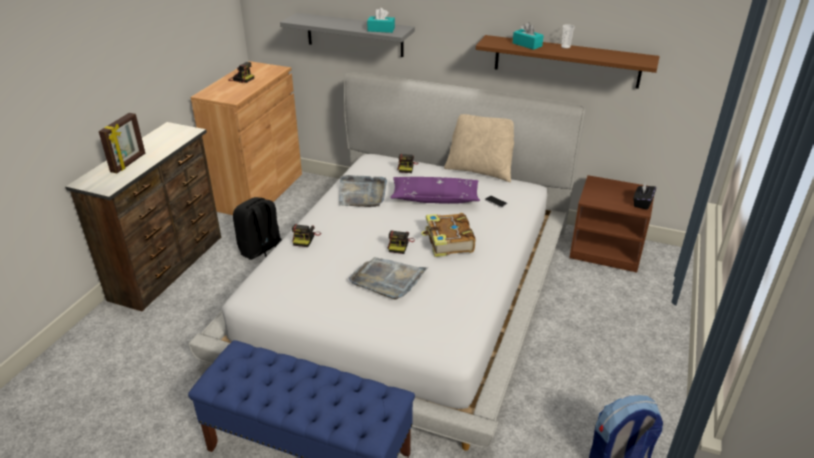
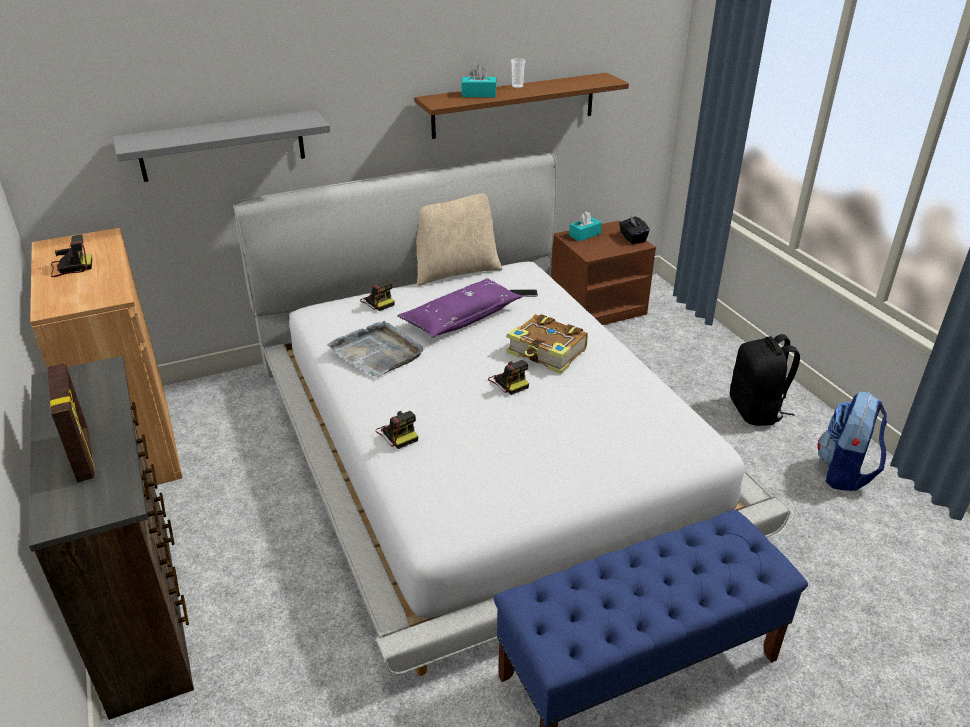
camera: 45 degrees left, 0 degrees up
(261, 250) = (251, 507): black backpack -> black backpack (756, 411)
(381, 30) = (285, 124): turquoise tissue box -> turquoise tissue box (585, 235)
(388, 279) = (556, 421): grey tray -> none

